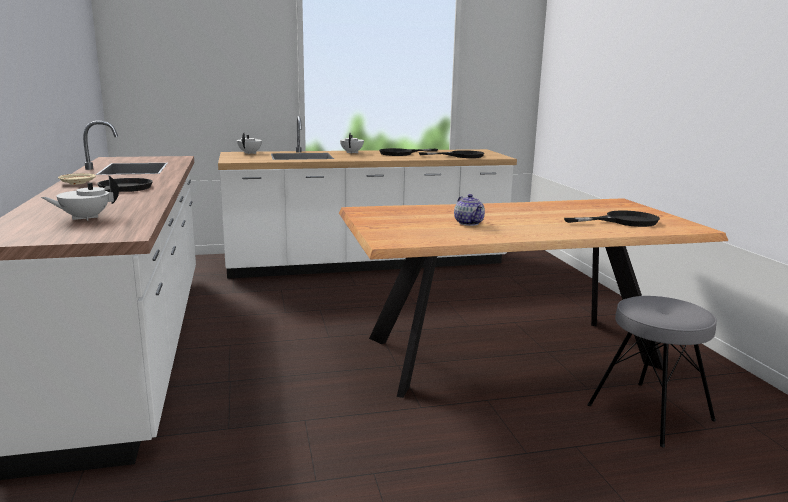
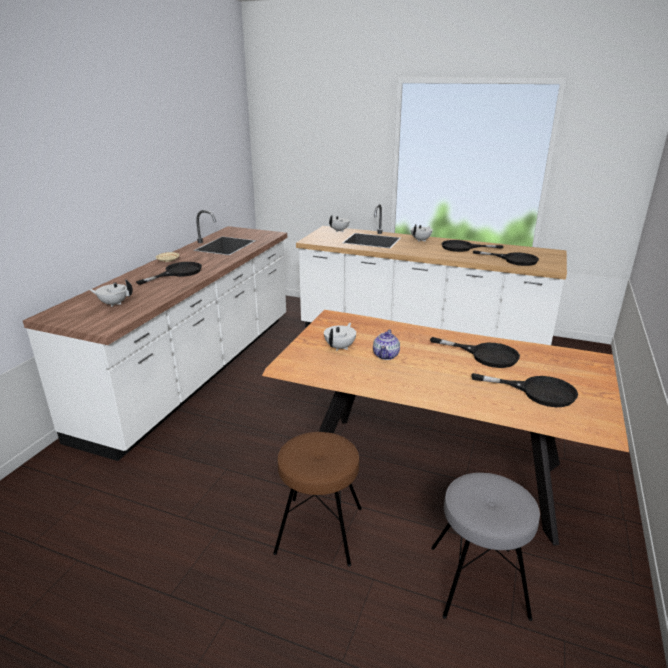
camera: 35 degrees right, 10 degrees up
(416, 225) = (340, 347): none -> white teapot
(478, 431) = (319, 530): none -> brown stool
(545, 211) = (485, 355): none -> black frying pan

